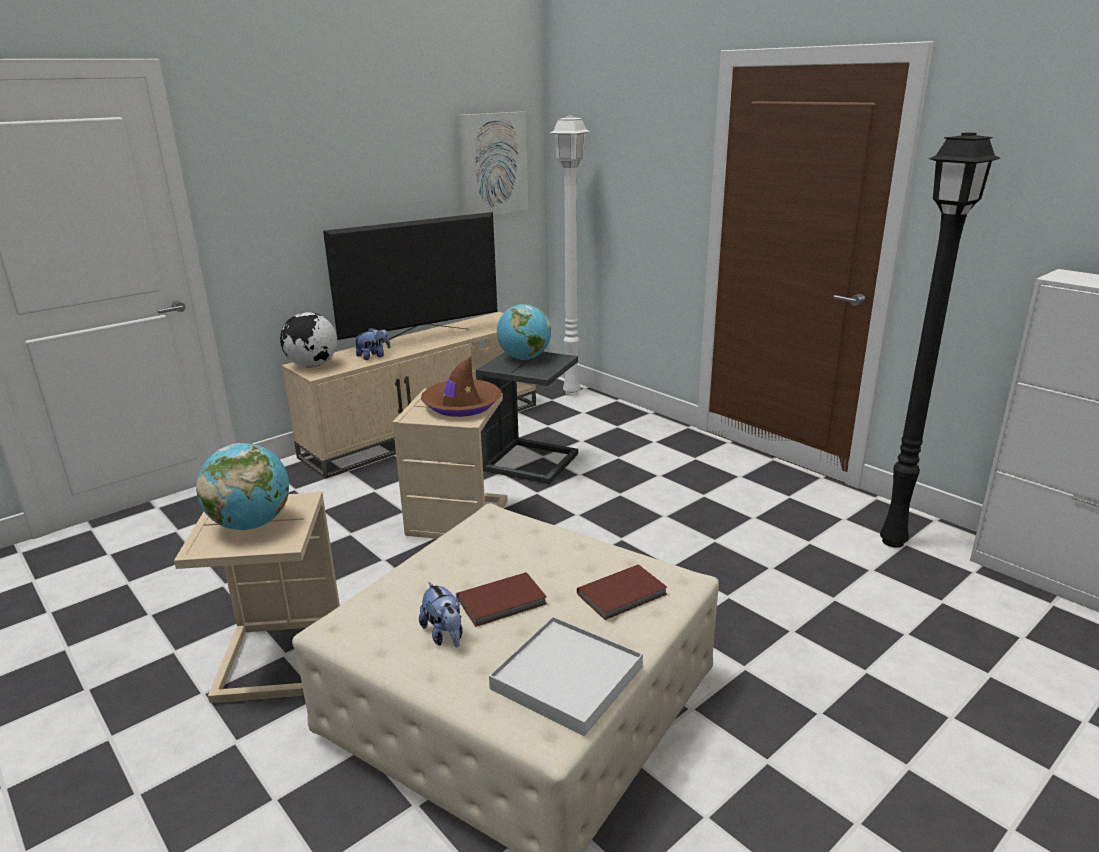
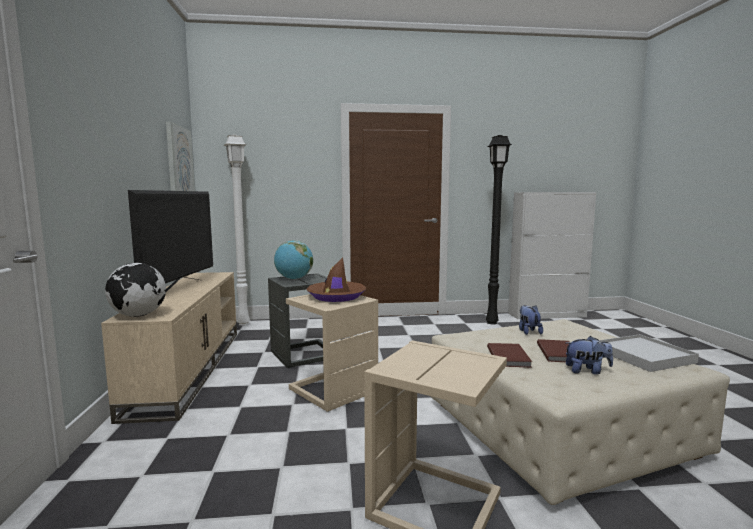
camera: 55 degrees left, 15 degrees down
(251, 524) = (440, 364): globe -> none
(373, 356) = (177, 301): plush toy -> plush toy (528, 331)
(624, 595) = (570, 332): brown book -> brown book (509, 357)

